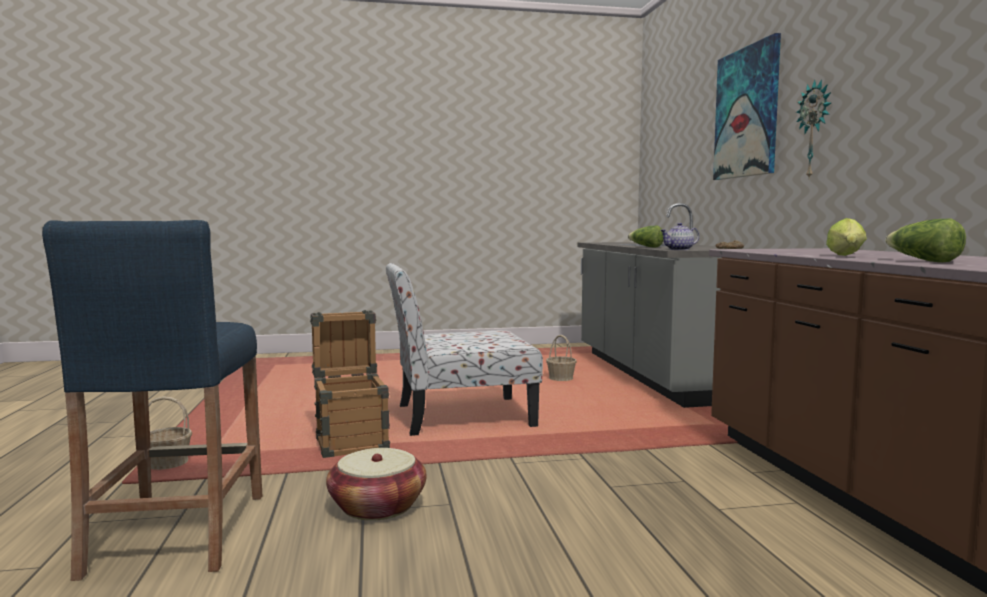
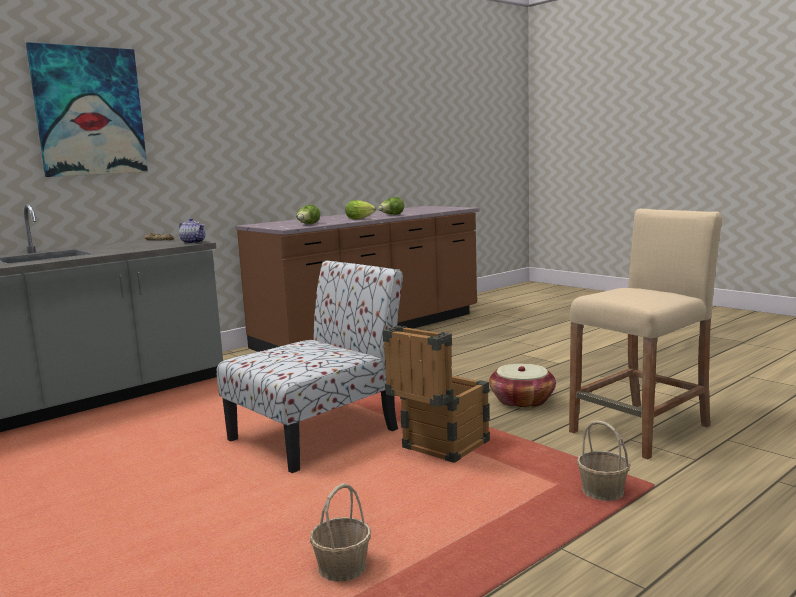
camera: 120 degrees left, 5 degrees up
(177, 533) = (641, 429): blue stool -> beige stool
(460, 416) = (317, 434): chair -> chair turned 90 degrees counterclockwise
(561, 379) = (118, 433): basket -> basket (342, 569)
(646, 247) = (126, 251): lettuce -> lettuce (308, 224)
(815, 130) = (191, 141): wall clock -> none

